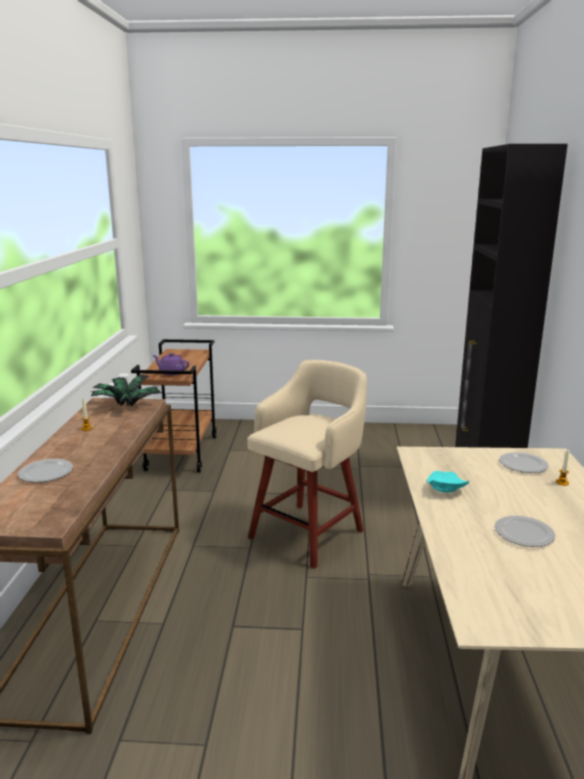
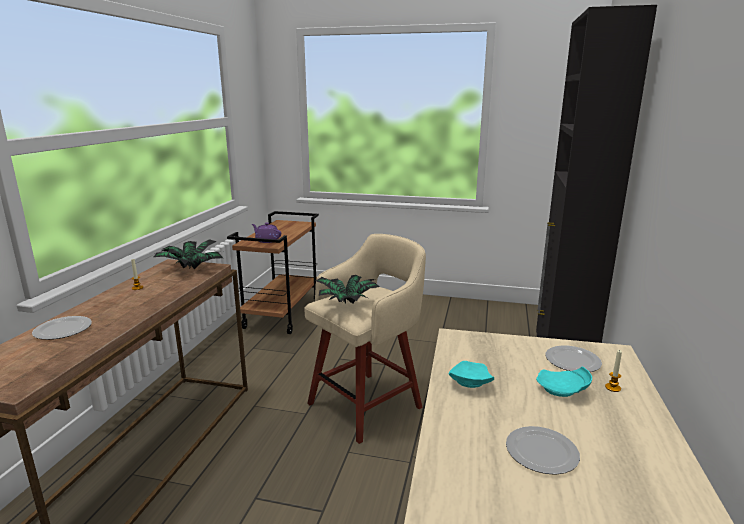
camera: 10 degrees right, 0 degrees up
(292, 432) = (346, 304): none -> potted plant
(523, 488) = (563, 390): none -> turquoise plate

